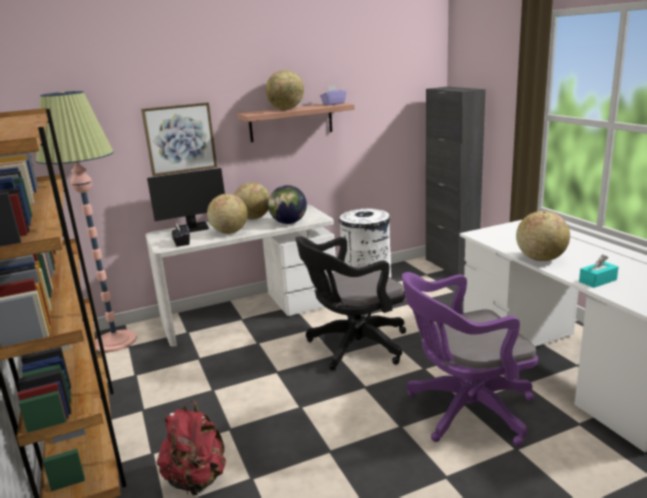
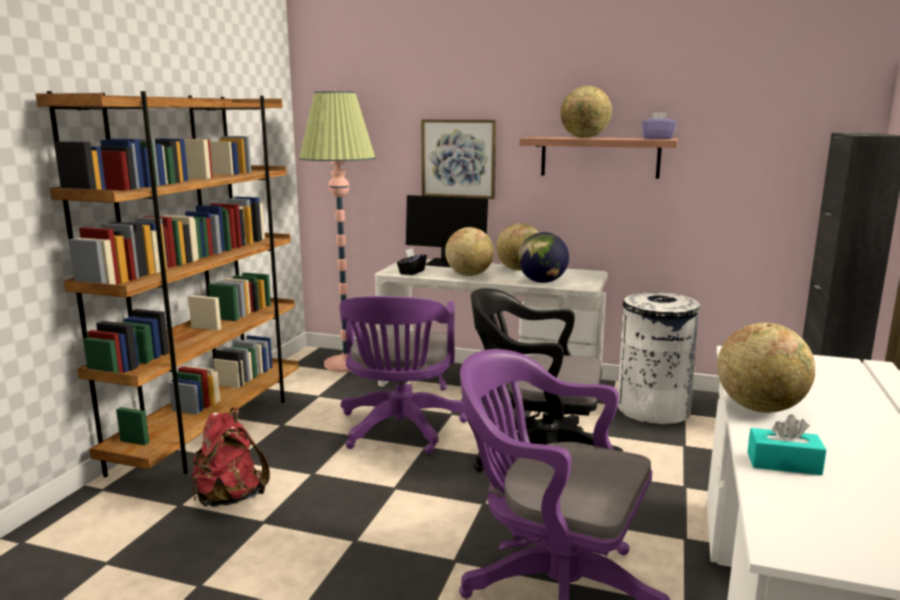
camera: 40 degrees right, 5 degrees down
(241, 369) = (400, 430): none -> purple office chair

